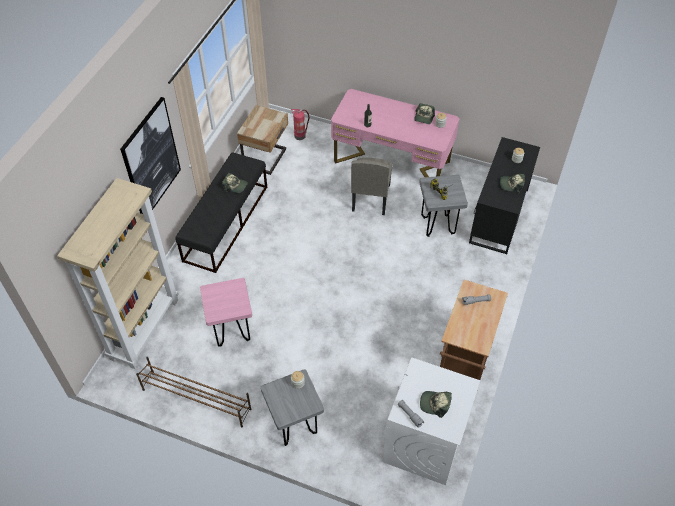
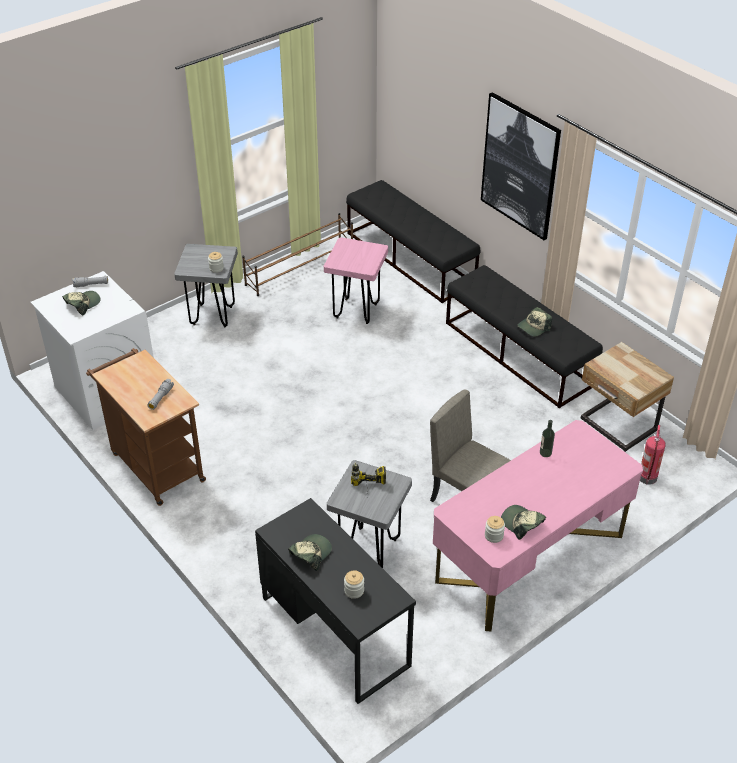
camera: 120 degrees right, 10 degrees down
(144, 328) = (410, 259): beige bookcase -> black bench

